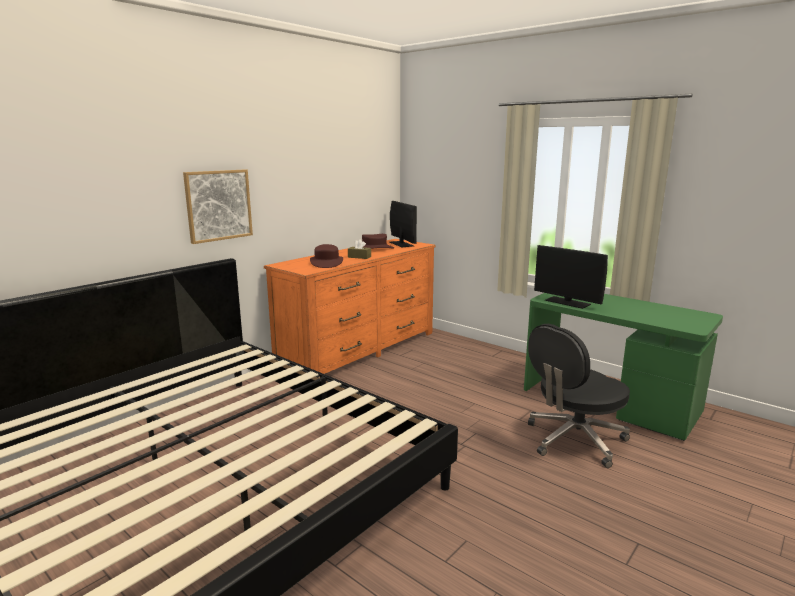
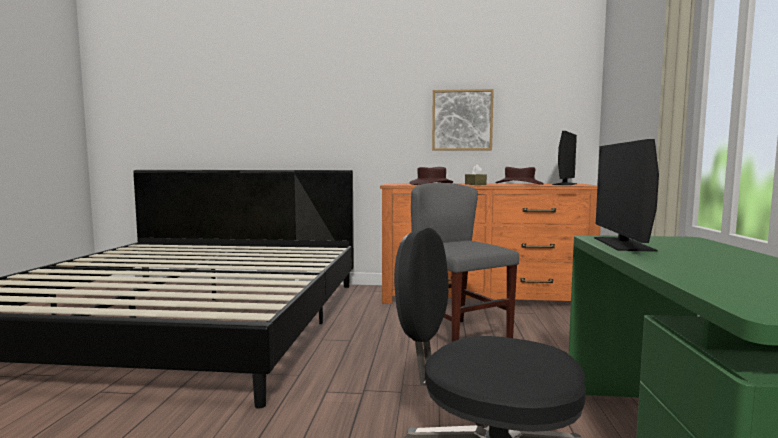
camera: 55 degrees right, 10 degrees down
(218, 205) = (349, 124): picture -> picture (462, 120)
(420, 387) = (458, 338): none -> grey chair

